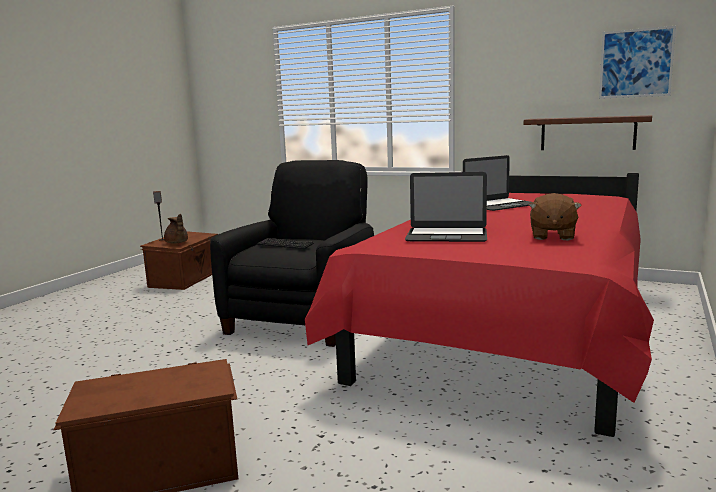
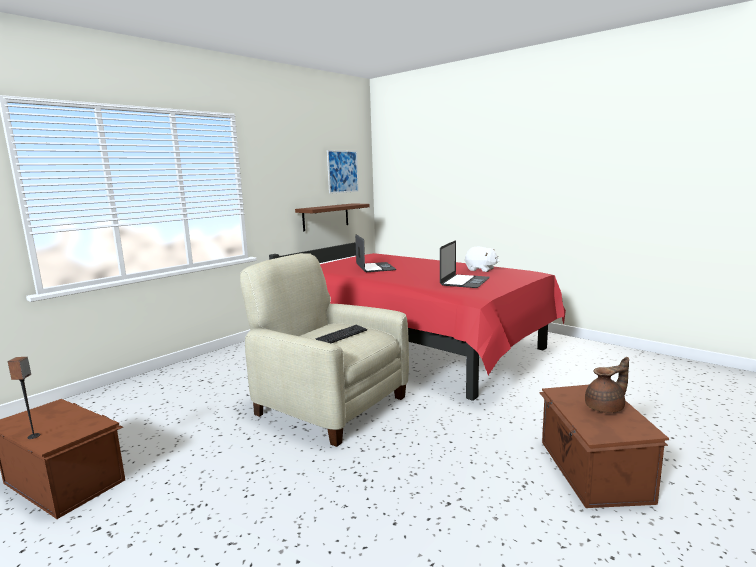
camera: 75 degrees left, 0 degrees up
(176, 243) = (80, 424): brown teapot -> brown teapot (606, 407)
(303, 319) = (330, 405): black armchair -> beige armchair
(552, 236) = (481, 269): brown plush toy -> white plush toy

